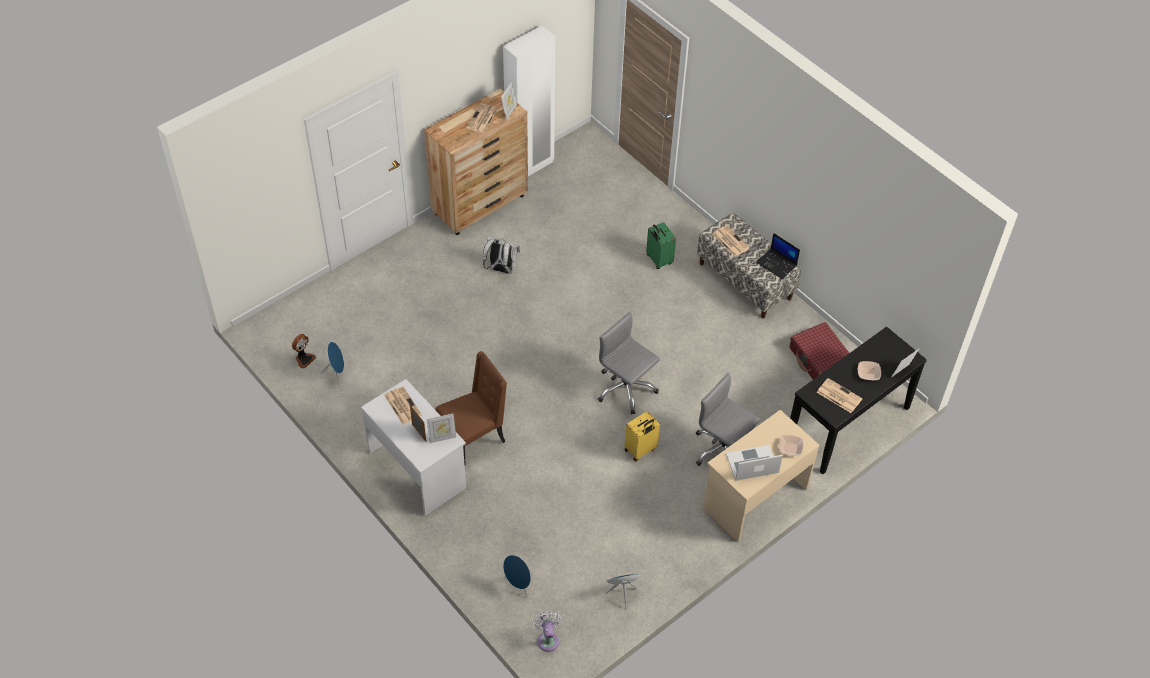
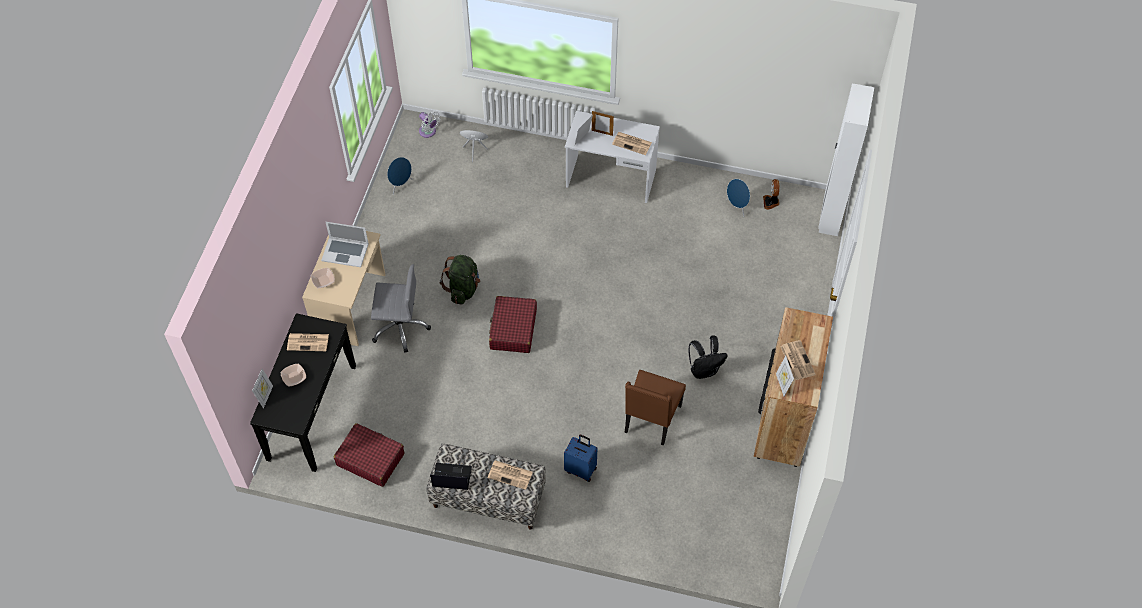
camera: 145 degrees right, 5 degrees up
(474, 437) = (593, 223): brown chair -> brown chair (651, 420)
(501, 269) = (704, 370): white backpack -> black backpack
(530, 167) = (780, 494): white wardrobe -> white wardrobe (830, 215)
(625, 389) = (513, 329): grey office chair -> red suitcase
(641, 450) = (463, 288): yellow suitcase -> green backpack
(658, 260) = (581, 469): green suitcase -> blue suitcase
(752, 463) = (345, 252): laptop -> laptop turned 60 degrees clockwise

